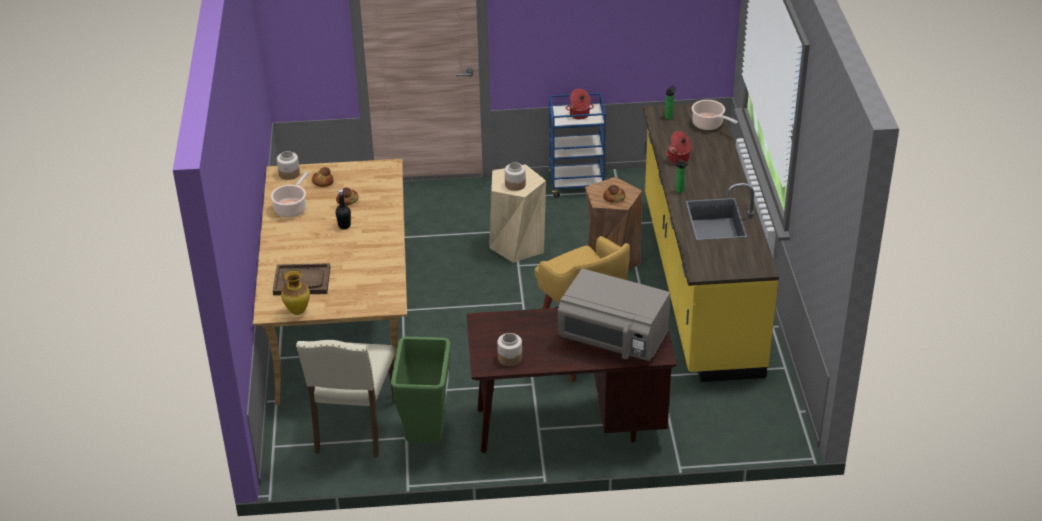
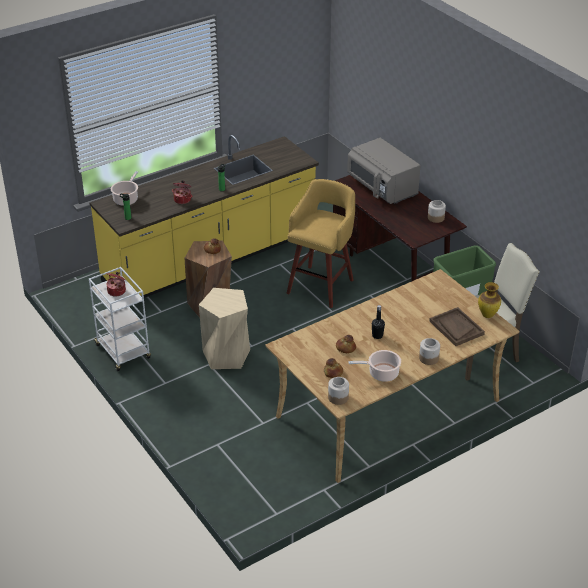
camera: 120 degrees left, 0 degrees up
(515, 184) = (231, 299): jar -> jar (428, 358)
(577, 185) = (123, 352): blue cart -> white cart
(613, 339) = (382, 188): grey microwave -> grey microwave turned 150 degrees clockwise

